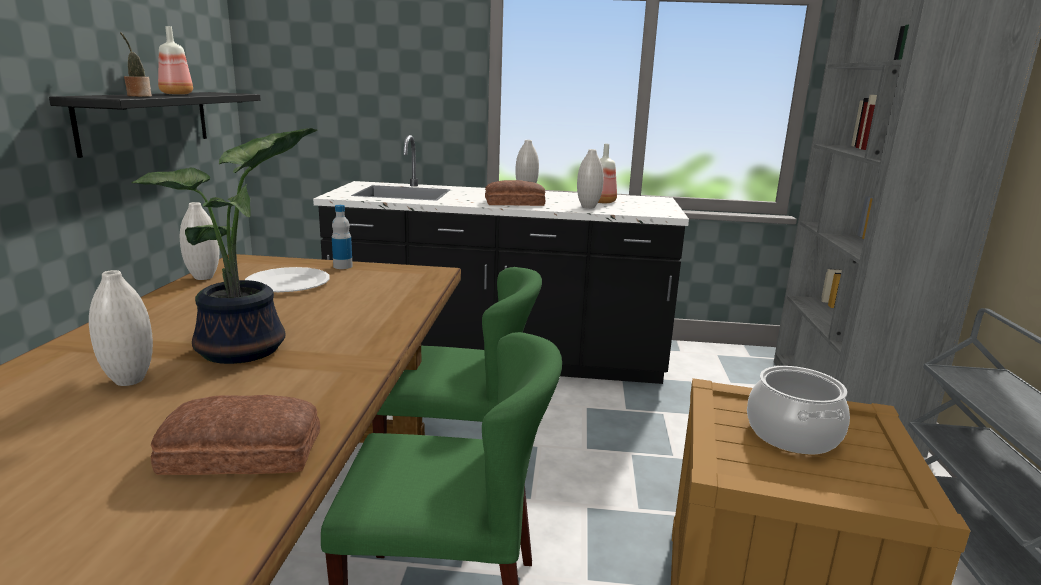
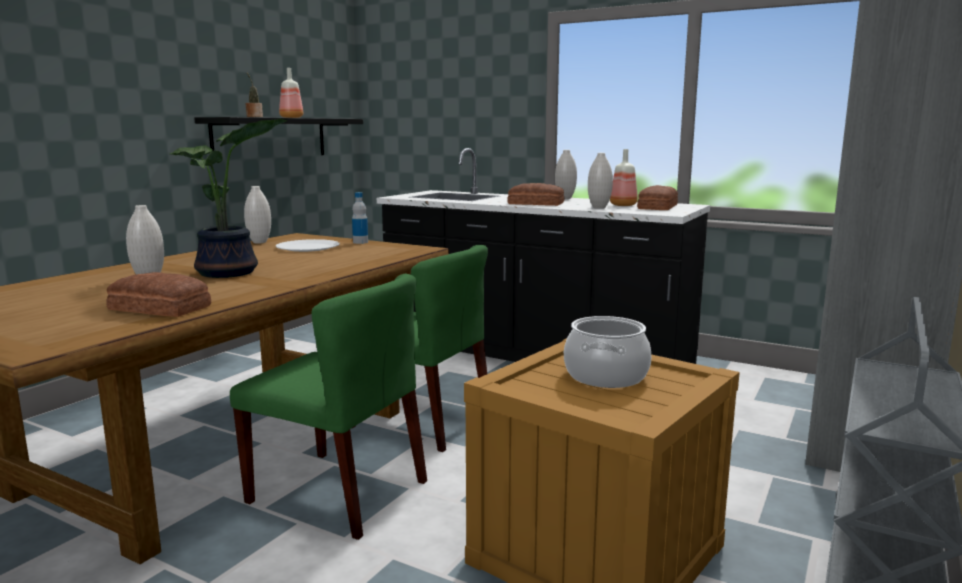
camera: 25 degrees right, 5 degrees down
(637, 204) = (656, 207): none -> bread

